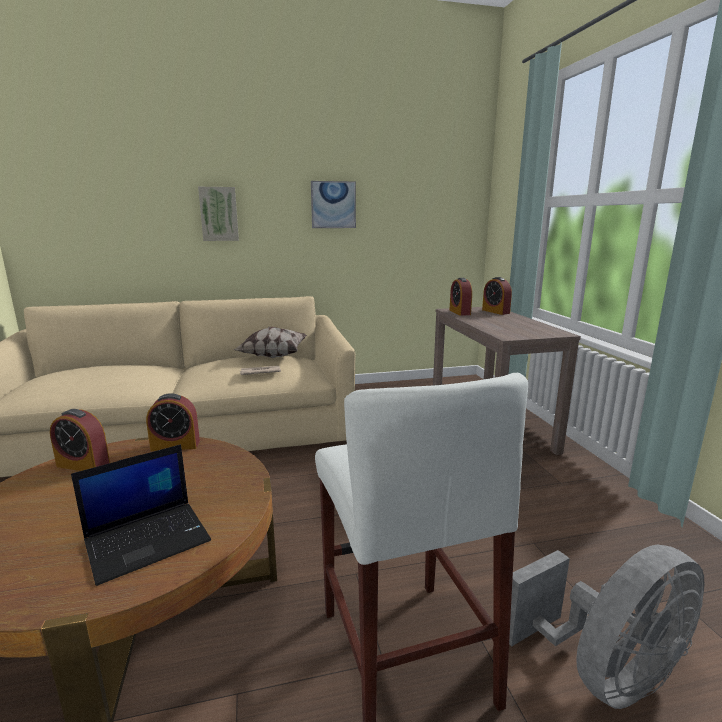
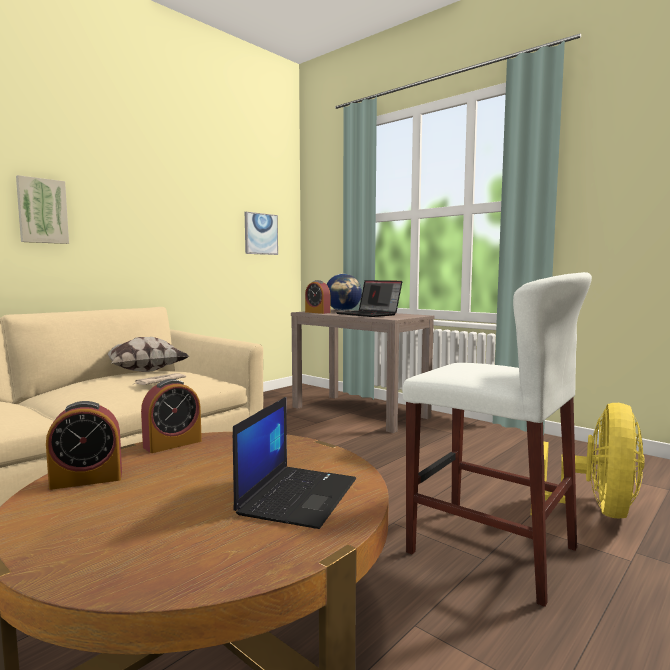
camera: 35 degrees left, 10 degrees down
(333, 205) = (170, 212): picture -> picture (260, 234)
(495, 311) = (343, 311): alarm clock -> globe
(503, 324) = (369, 314): none -> laptop
(605, 673) = (595, 511): grey fan -> yellow fan

